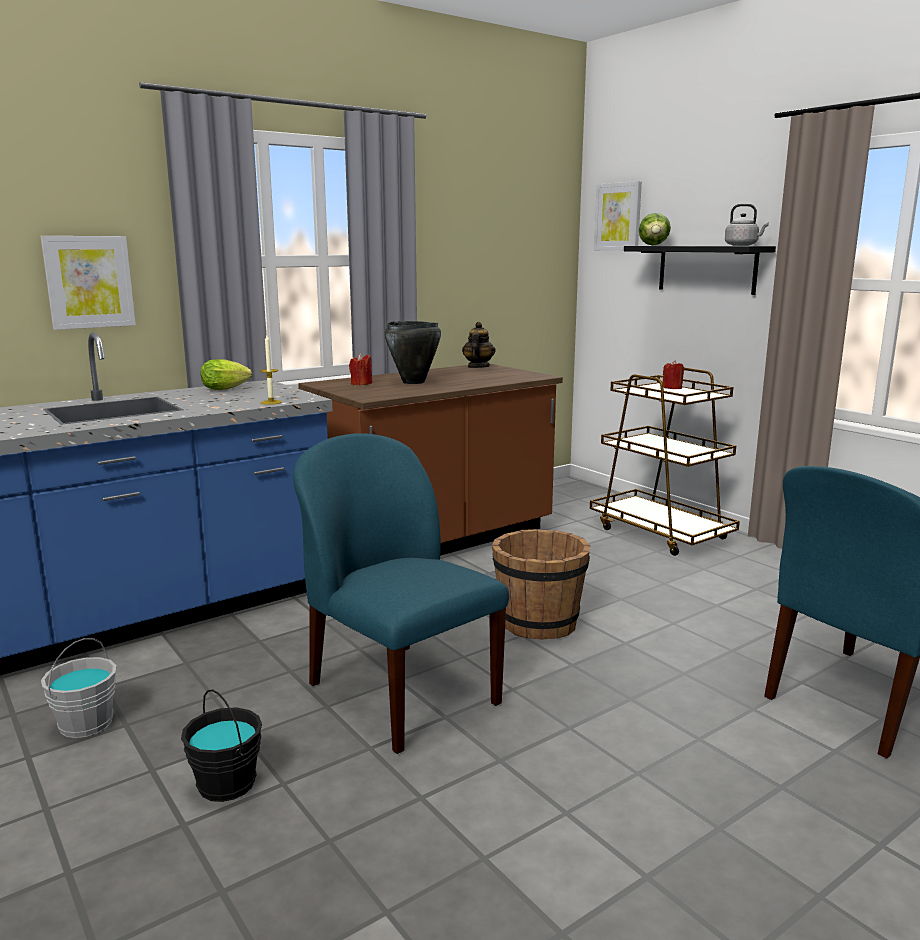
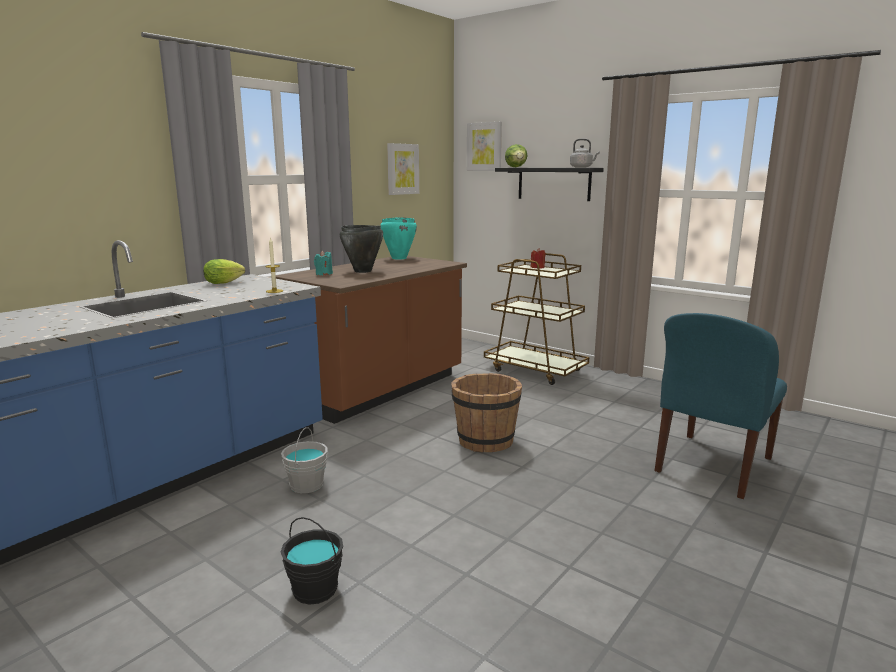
camera: 15 degrees left, 0 degrees up
(86, 724) = (170, 563): grey bucket -> grey bucket (307, 485)
(89, 282) = (101, 198): picture -> picture (402, 169)
(361, 384) = (324, 274): red candle -> turquoise candle
(400, 692) = (412, 503): blue chair -> none
(478, 367) = (398, 258): teapot -> turquoise cooking pot

